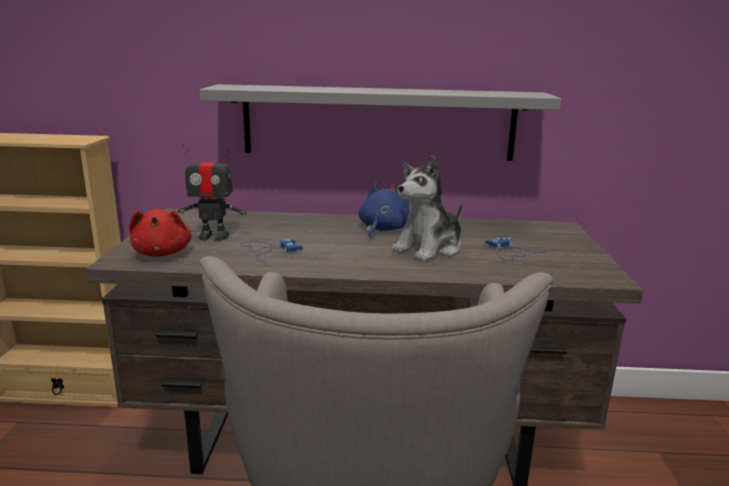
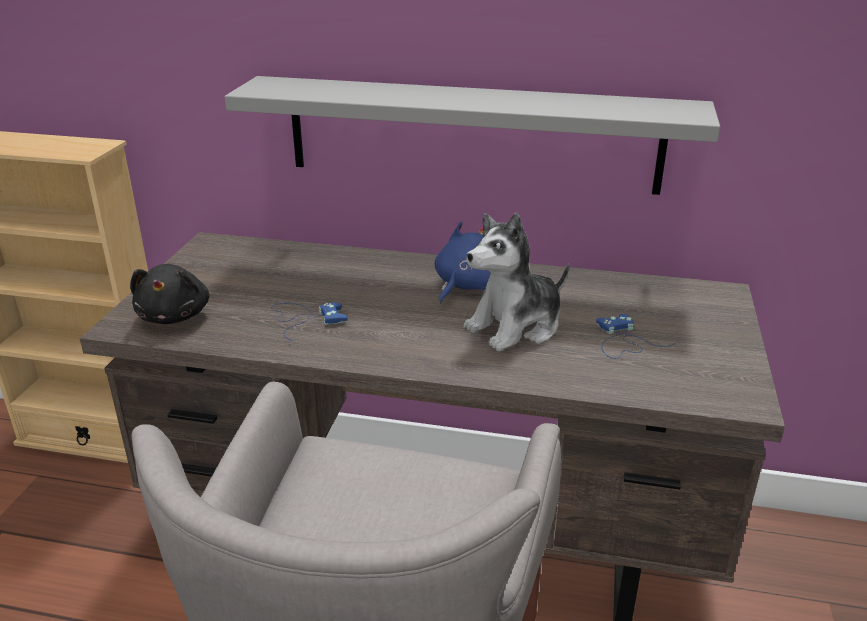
camera: 10 degrees right, 10 degrees up
(163, 253) = (175, 315): red plush toy -> black plush toy
(213, 236) = (244, 289): toy robot -> none

